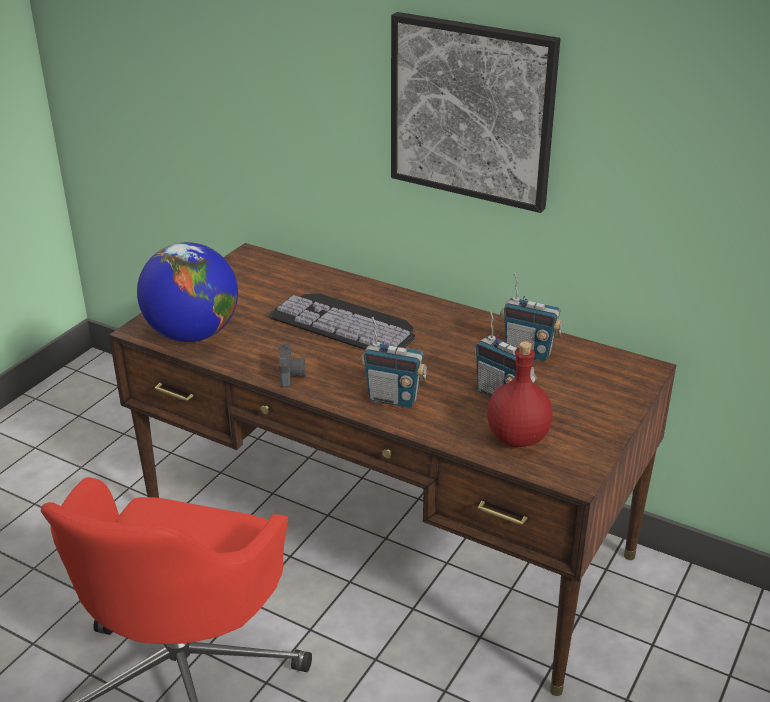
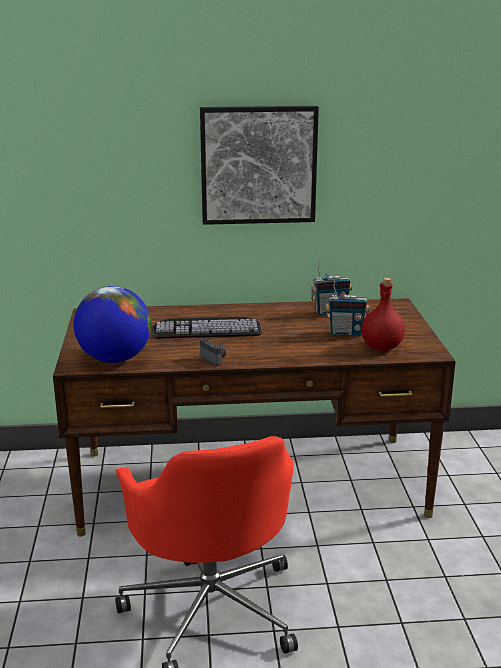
camera: 35 degrees left, 10 degrees down
(393, 398) = (290, 351): radio -> none

